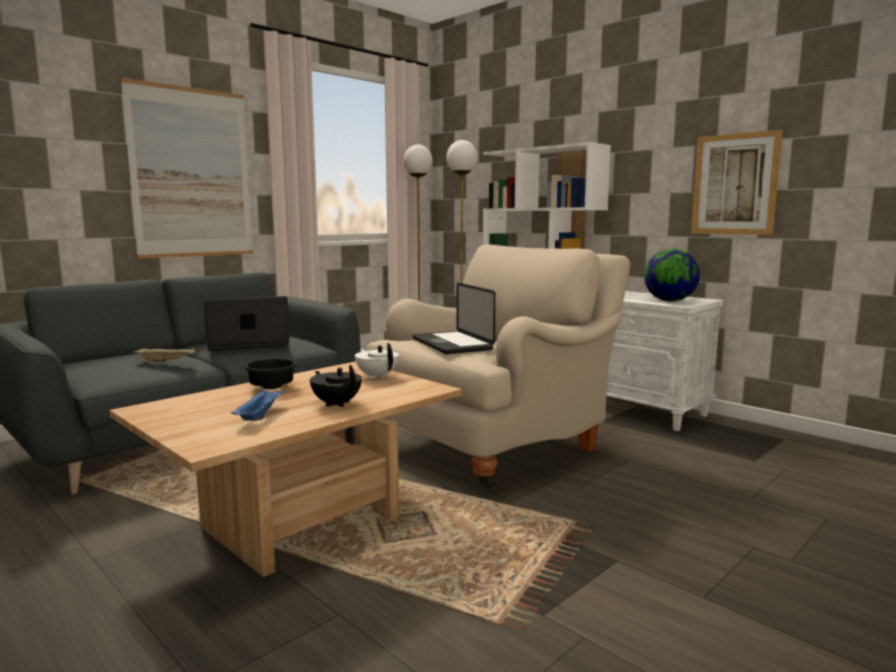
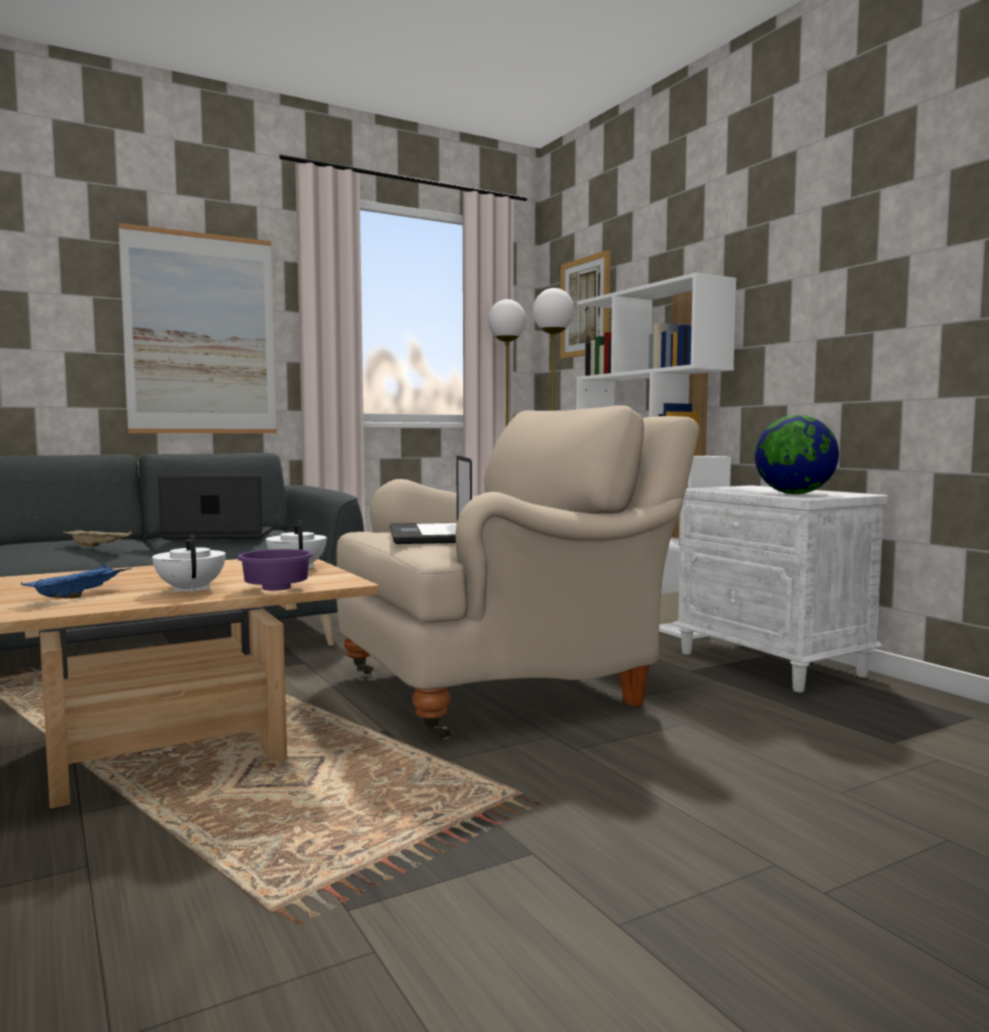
camera: 15 degrees right, 5 degrees down
(270, 387) = (151, 571): black bowl -> none
(336, 404) = (191, 590): black teapot -> white teapot
(397, 399) = (274, 589): none -> purple bowl
(735, 184) = (902, 318): picture -> picture (585, 307)

